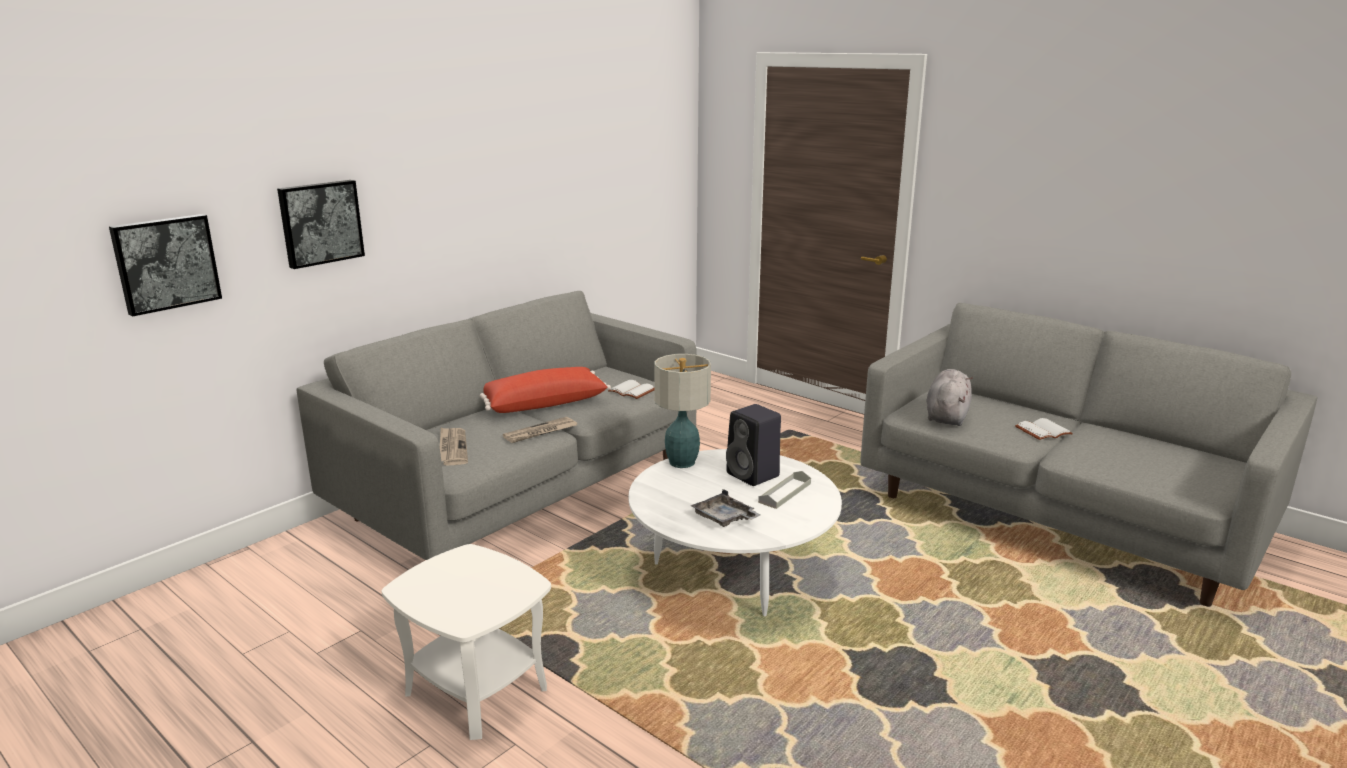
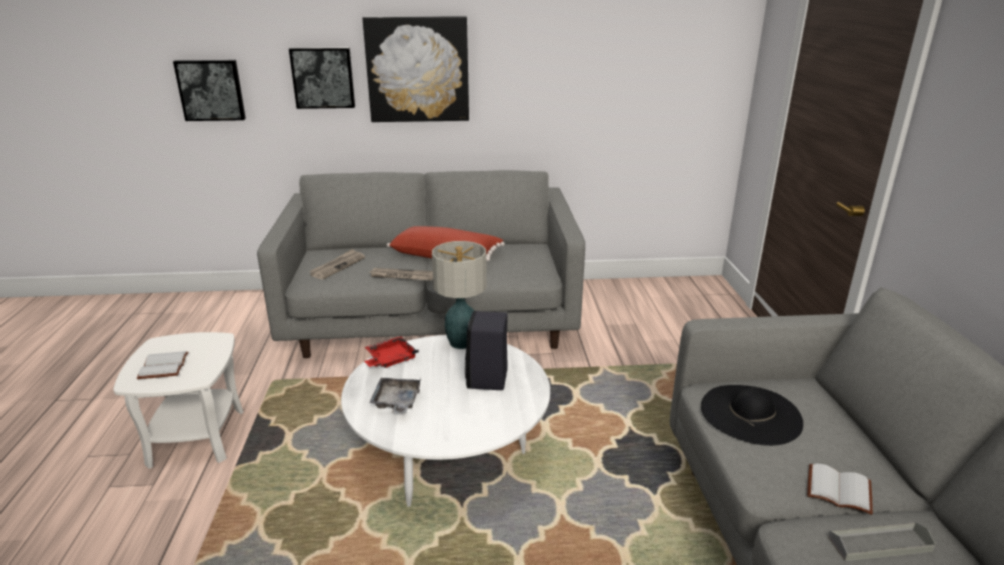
camera: 45 degrees right, 5 degrees up
(427, 198) = (418, 70): none -> picture
(633, 391) = (521, 270): white book -> white book (165, 367)
(654, 497) = (390, 359): none -> red tray
(785, 493) = (478, 407): grey tray -> grey tray (879, 544)
(947, 416) = (751, 414): grey plush toy -> black hat

